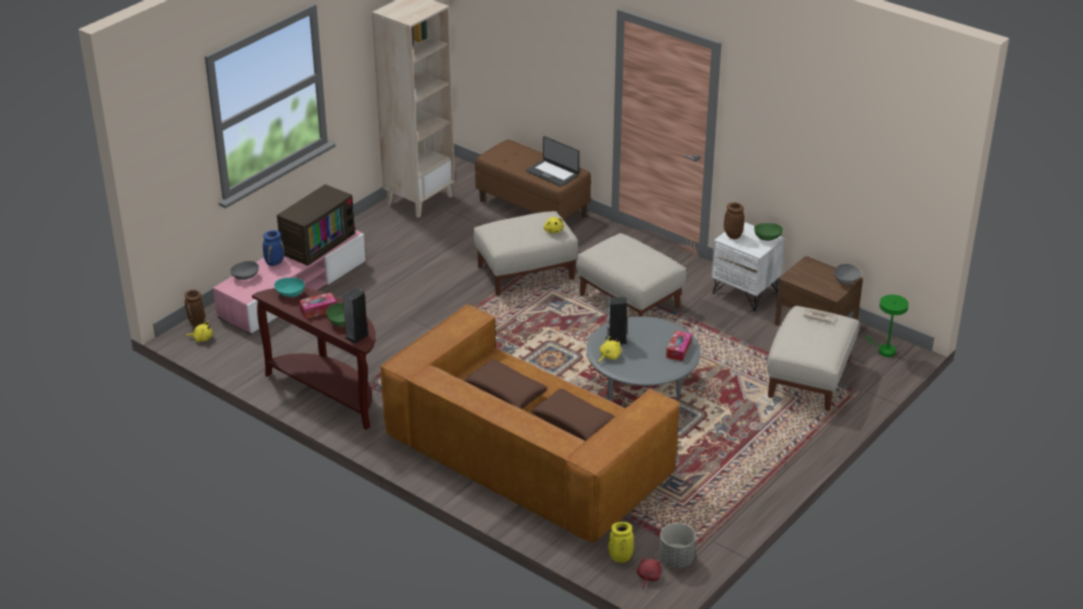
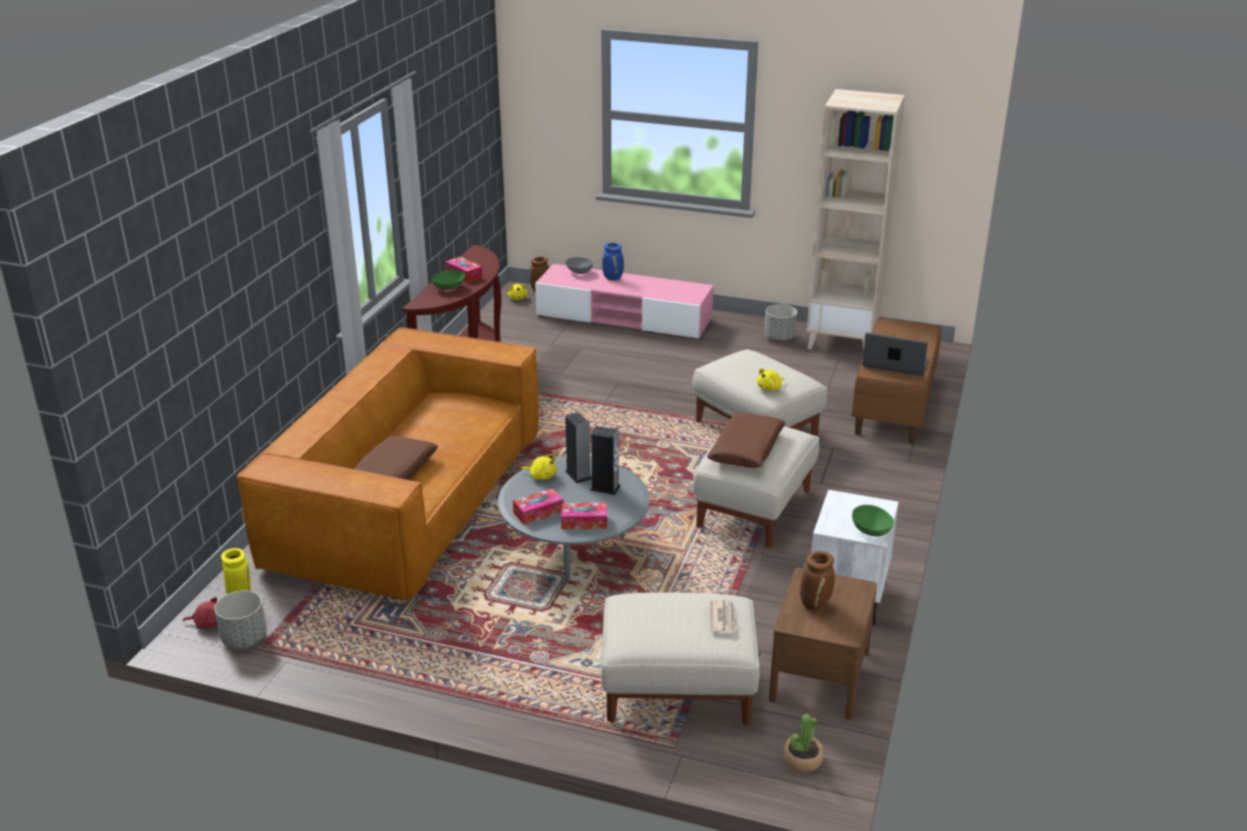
camera: 70 degrees right, 5 degrees down
(290, 294) = (483, 258): turquoise bowl -> none
(317, 242) = (663, 288): television -> none
(356, 336) = (427, 299): speaker -> speaker (605, 488)
(390, 224) = (779, 337): none -> grey planter
(505, 392) = (434, 423): brown pillow -> brown pillow (746, 449)
(553, 173) = (895, 364): laptop -> laptop turned 90 degrees clockwise
(657, 367) = (538, 512): none -> tissue box
(732, 235) = (851, 501): brown vase -> brown vase (815, 604)
(846, 281) = (837, 631): grey bowl -> none
(884, 350) = (802, 759): green table lamp -> potted plant

